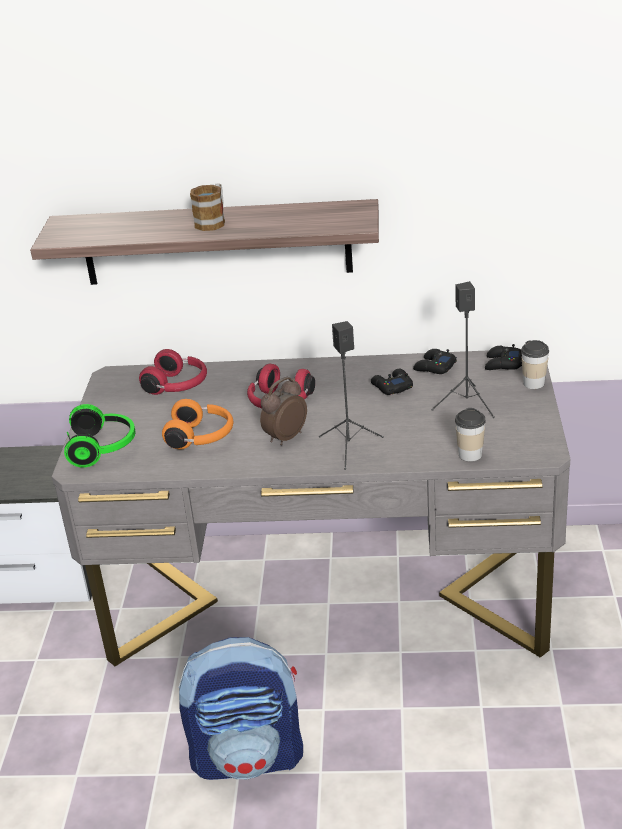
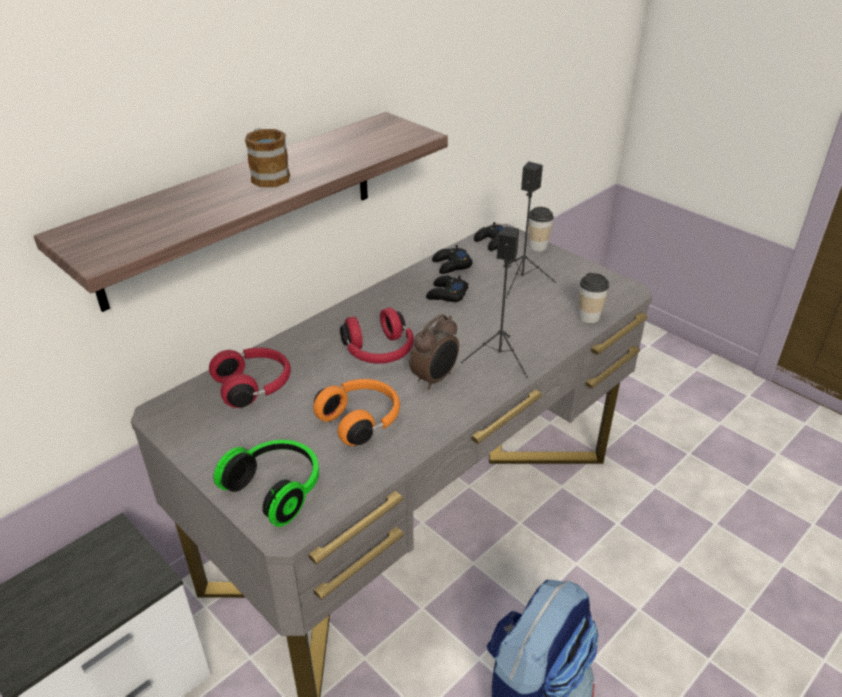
camera: 50 degrees left, 5 degrees up
(285, 437) = (435, 379): alarm clock -> alarm clock turned 135 degrees counterclockwise

